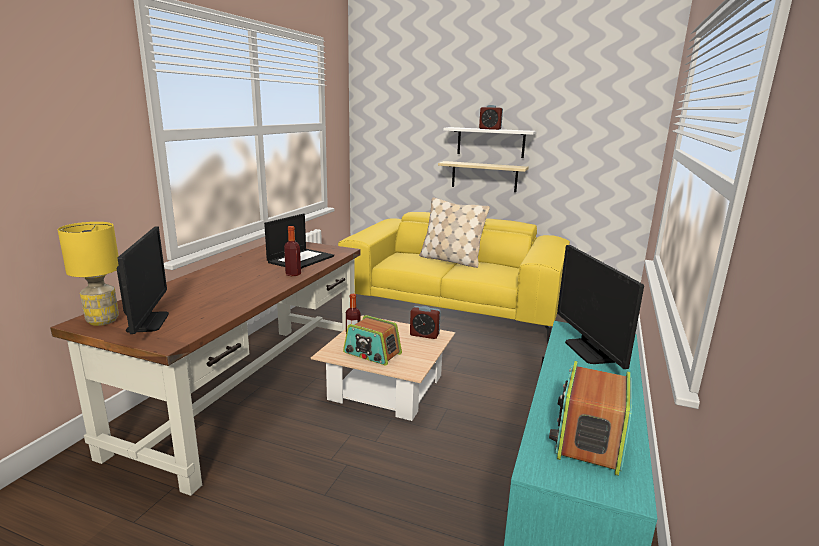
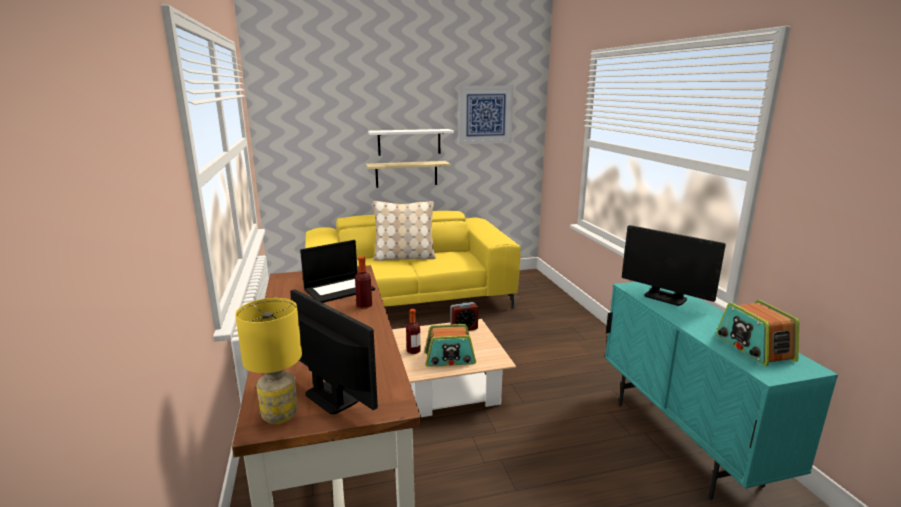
camera: 35 degrees left, 0 degrees up
(301, 259) = (339, 289): laptop -> laptop turned 60 degrees clockwise
(490, 129) = (412, 130): alarm clock -> none
(583, 117) = (485, 114): none -> picture

